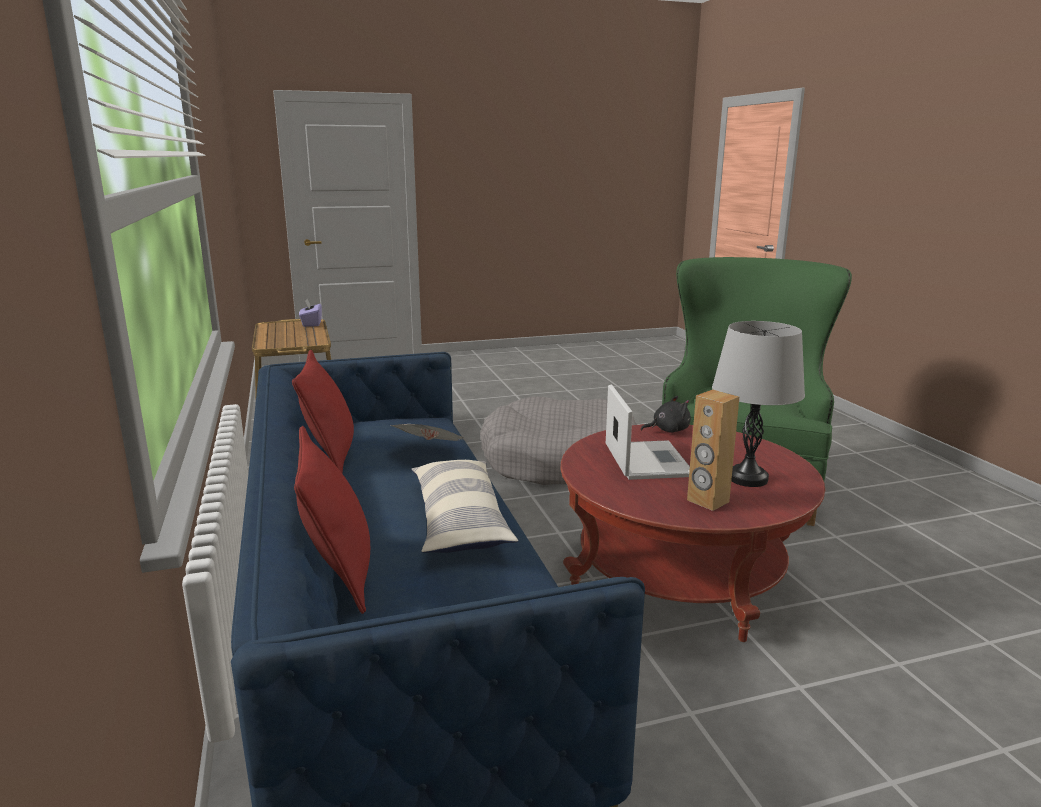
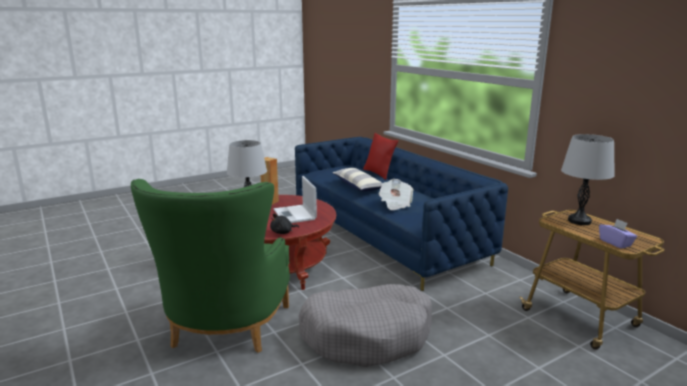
camera: 165 degrees right, 0 degrees up
(284, 340) = (579, 221): none -> grey table lamp
(331, 456) = (434, 197): red pillow -> none

